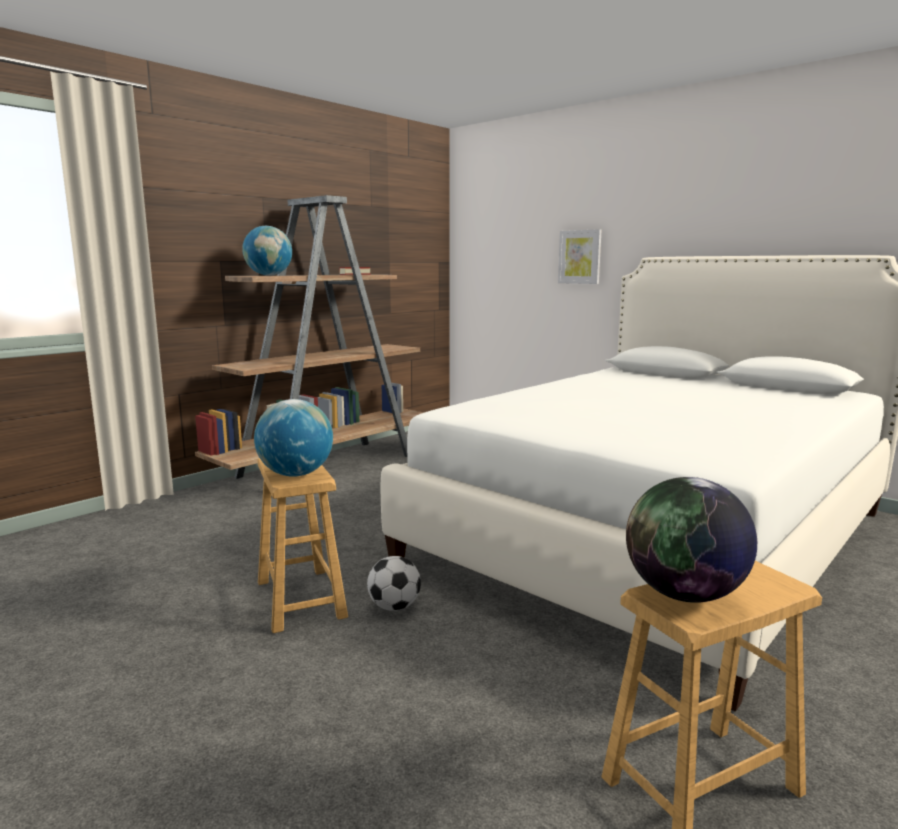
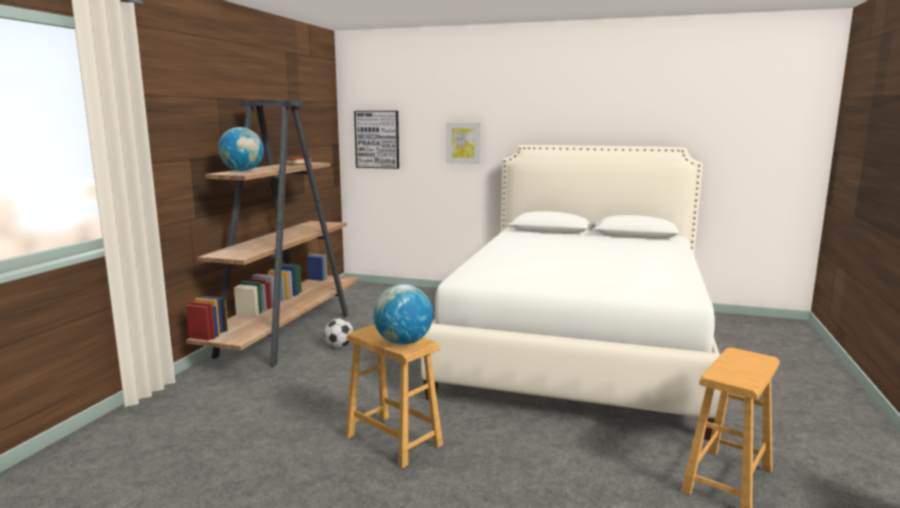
camera: 25 degrees left, 0 degrees up
(394, 607) = (466, 430): football -> football (339, 347)
(486, 255) = (377, 139): none -> picture
(684, 594) = (729, 372): globe -> none

